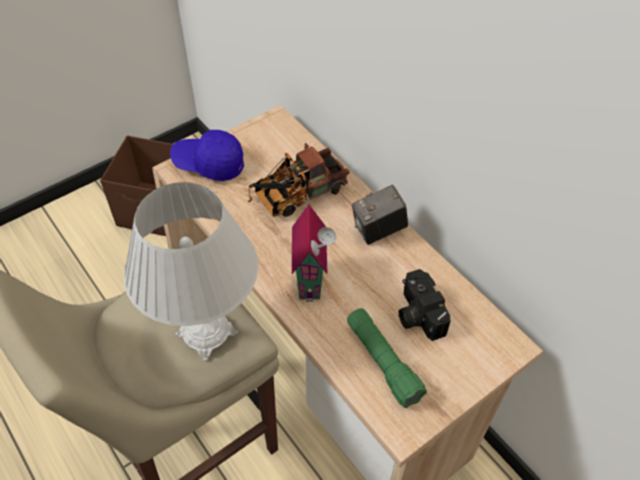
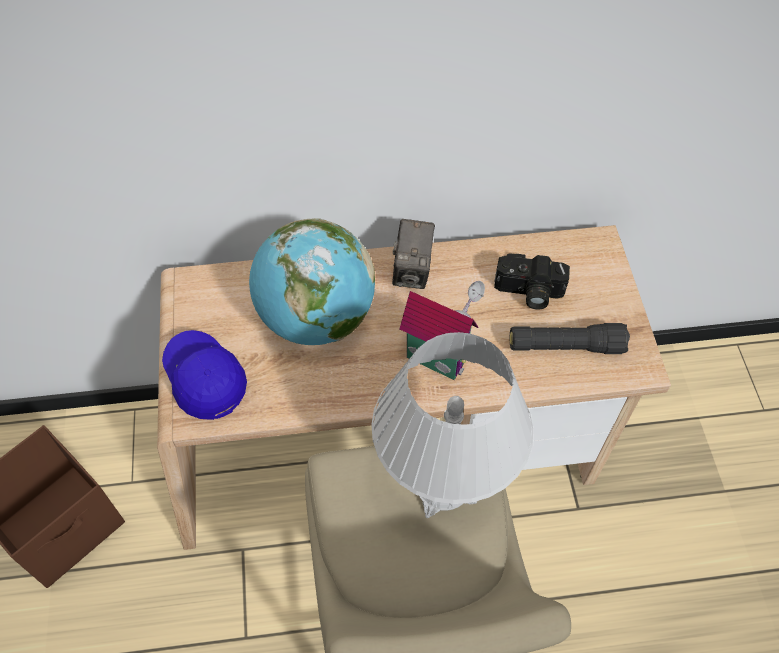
camera: 60 degrees left, 5 degrees up
(209, 164) = (205, 380): blue cap -> blue cap turned 105 degrees clockwise
(296, 196) = (316, 318): toy truck -> globe
(382, 362) = (565, 346): green flashlight -> black flashlight

